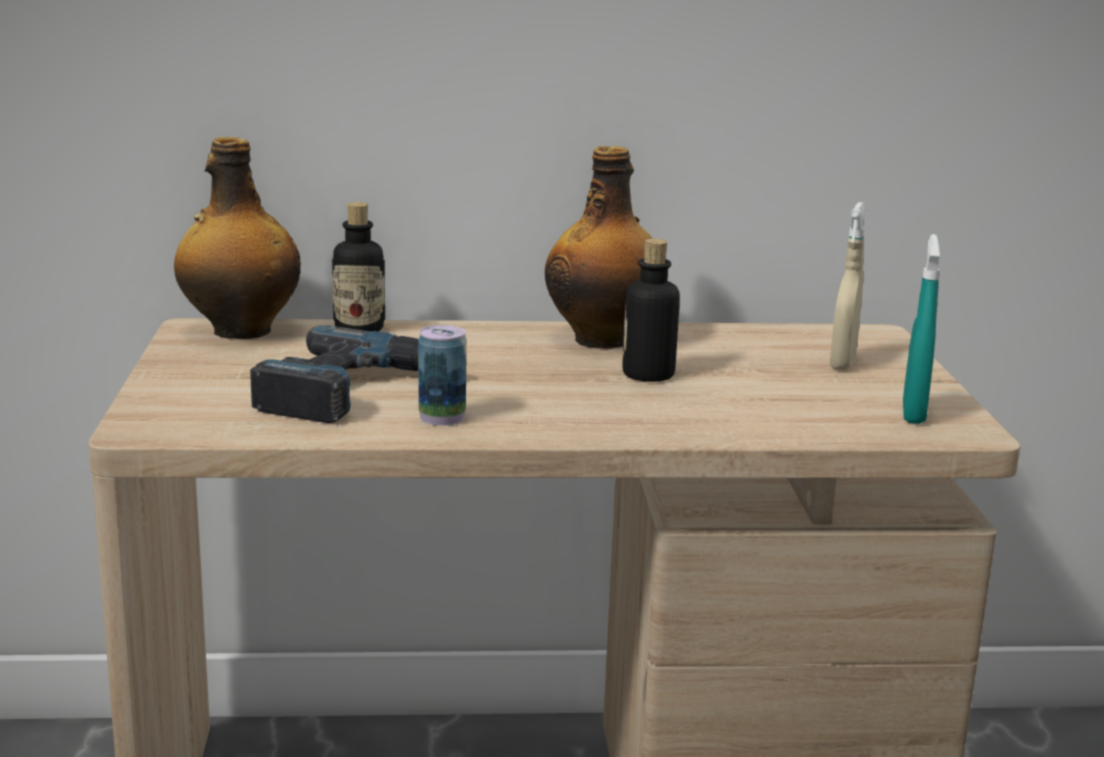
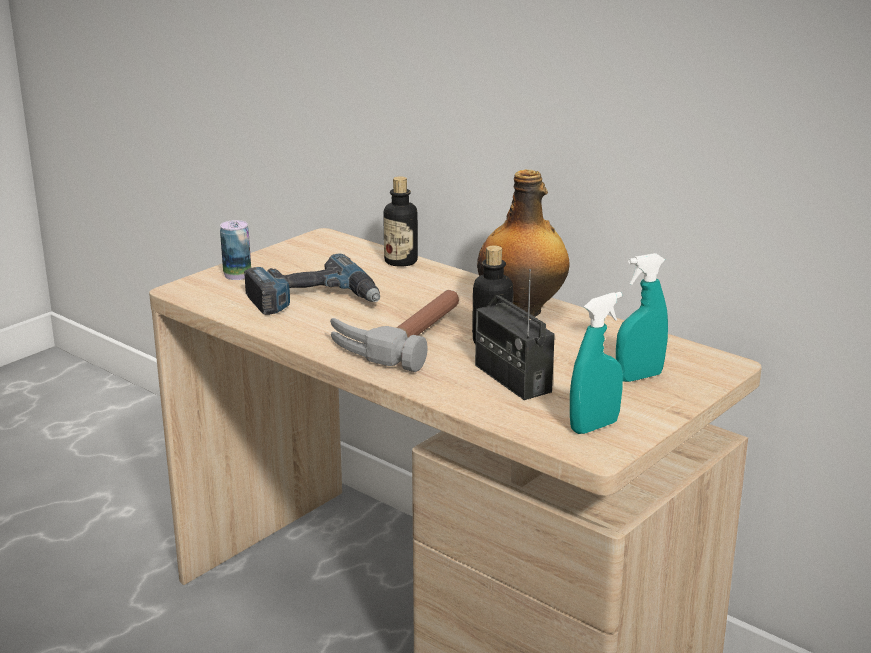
camera: 45 degrees right, 5 degrees up
(240, 331) = (338, 245): bottle -> none
(442, 417) = (321, 330): can -> can (237, 275)
(546, 397) = (401, 336): none -> hammer
(748, 399) = (512, 378): none -> radio
(842, 363) = (639, 377): beige spray bottle -> turquoise spray bottle

